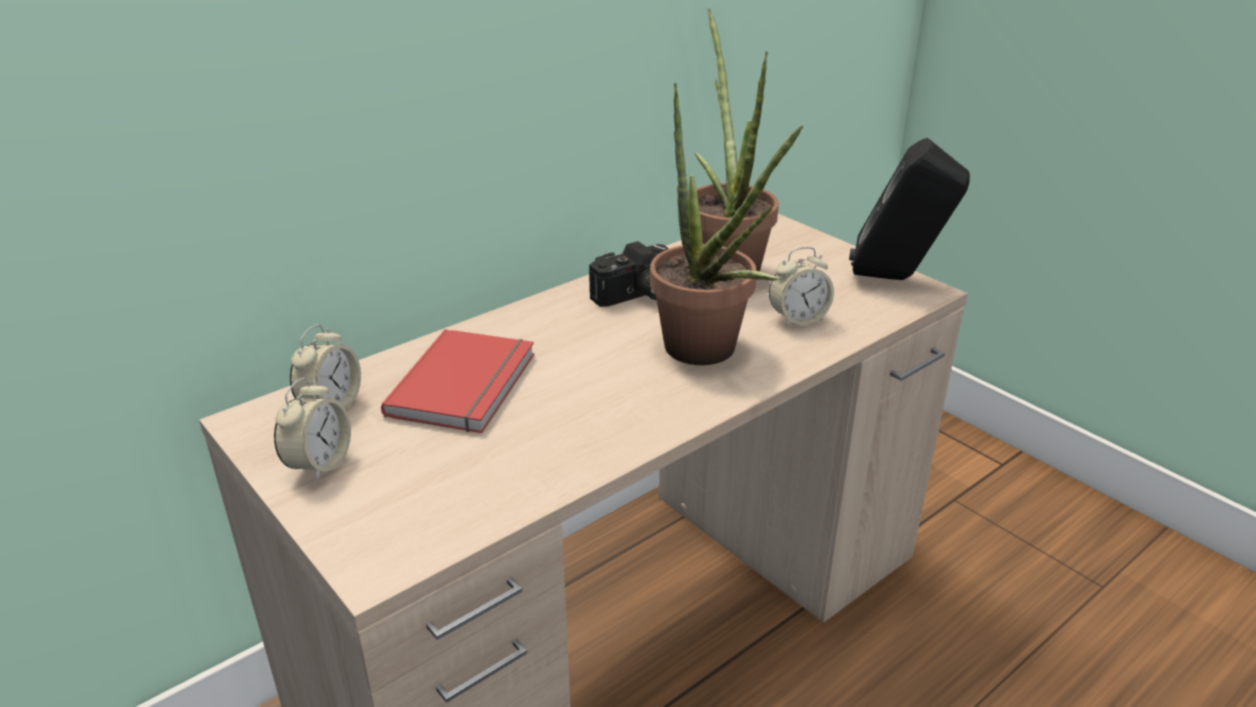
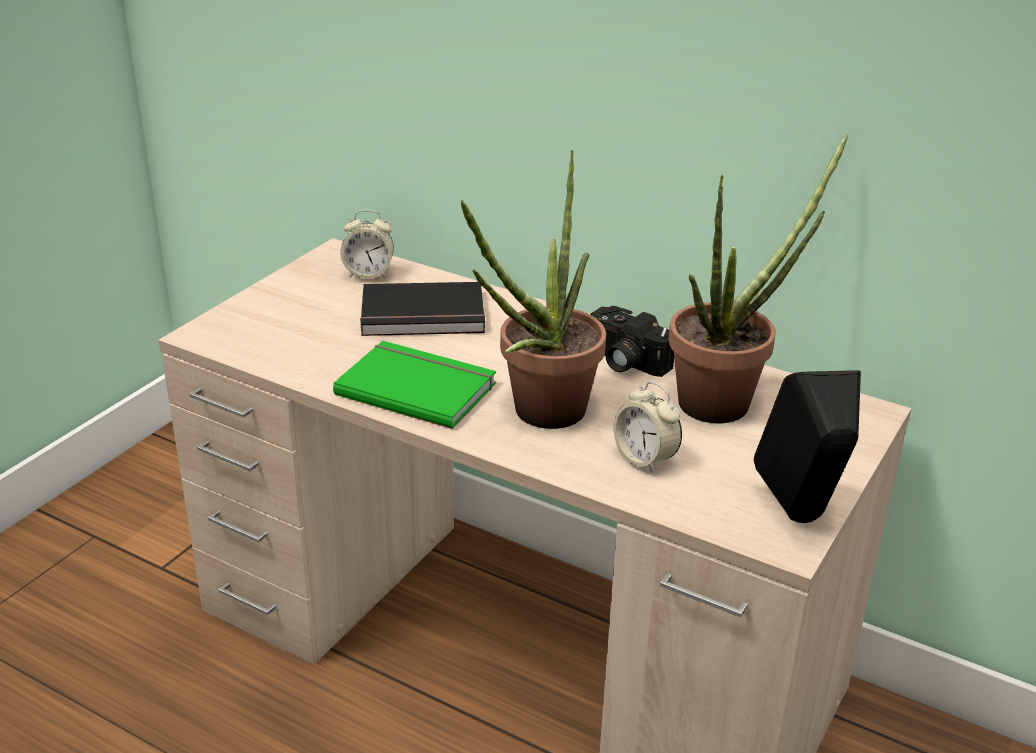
camera: 70 degrees right, 0 degrees up
(319, 464) = (299, 288): alarm clock -> none
(467, 384) = (423, 316): red book -> black book
(618, 413) = (417, 387): none -> green book

